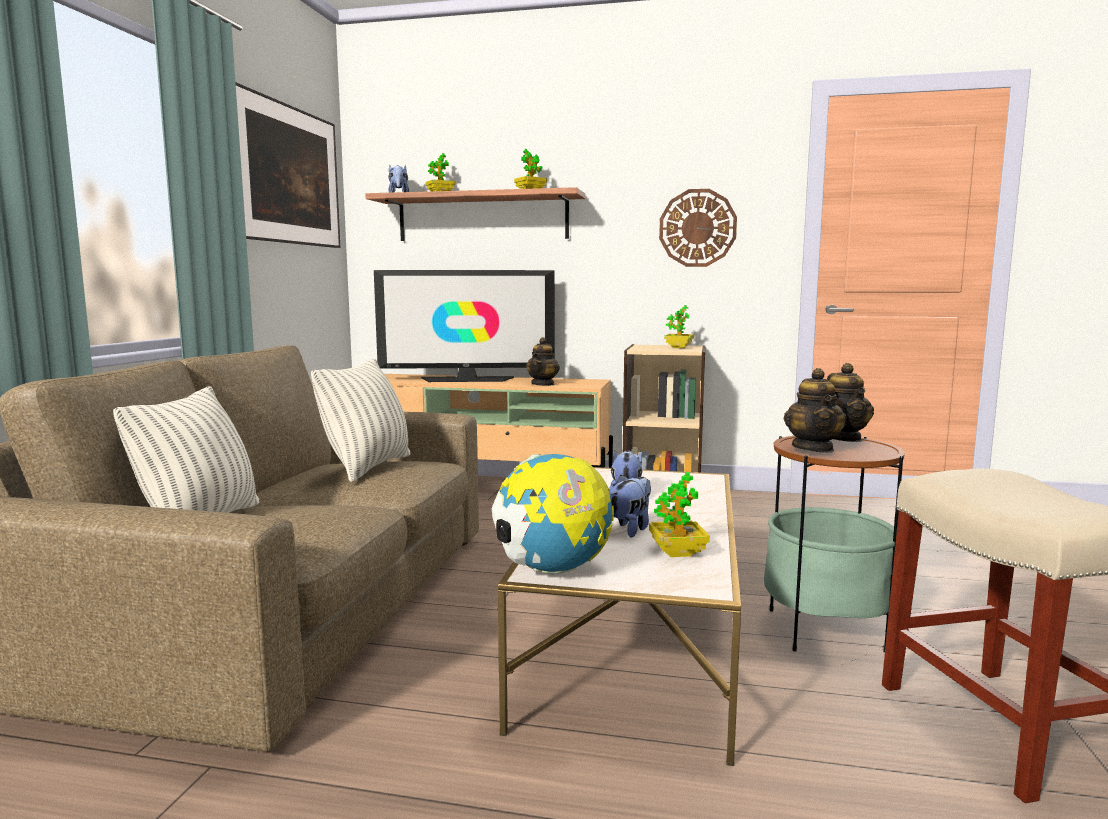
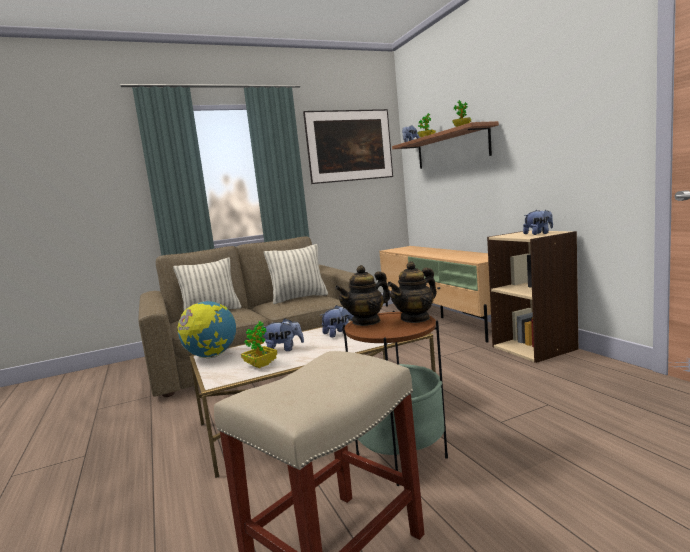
camera: 55 degrees right, 0 degrees up
(467, 380) = (435, 252): television -> none
(543, 384) = (459, 258): teapot -> none
(679, 347) = (538, 234): potted plant -> plush toy
(697, 228) = (568, 133): wall clock -> none

